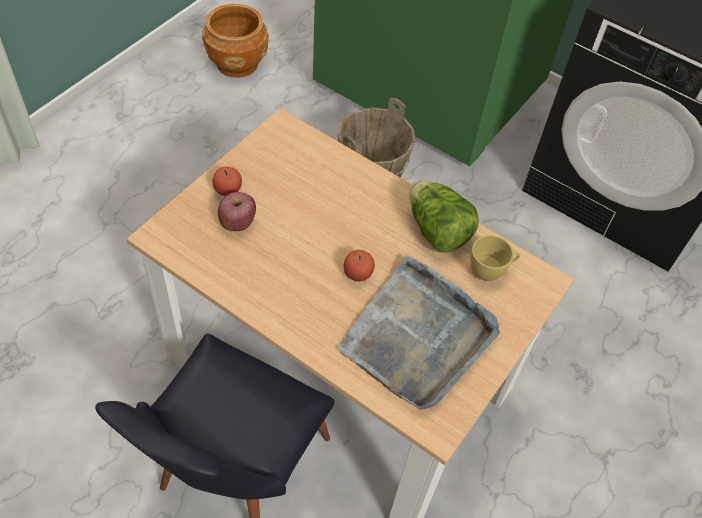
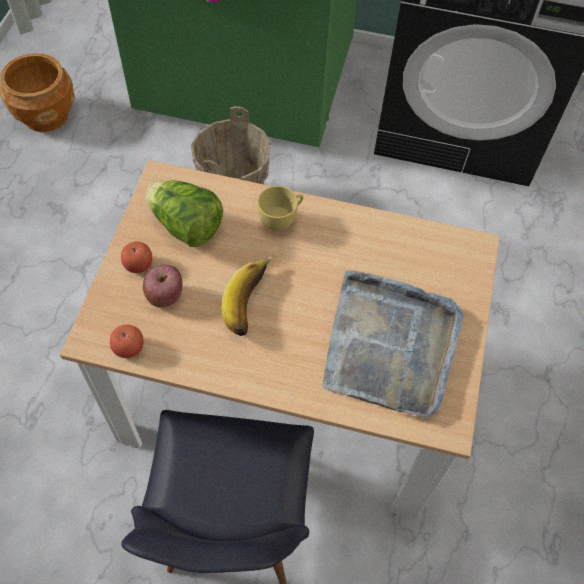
camera: 20 degrees left, 5 degrees up
(310, 256) = (252, 303): none -> banana
(358, 273) = (306, 304): apple -> apple (129, 348)
(436, 231) = (358, 234): lettuce -> lettuce (186, 226)
(490, 271) = (424, 255): yellow cup -> yellow cup (281, 220)

